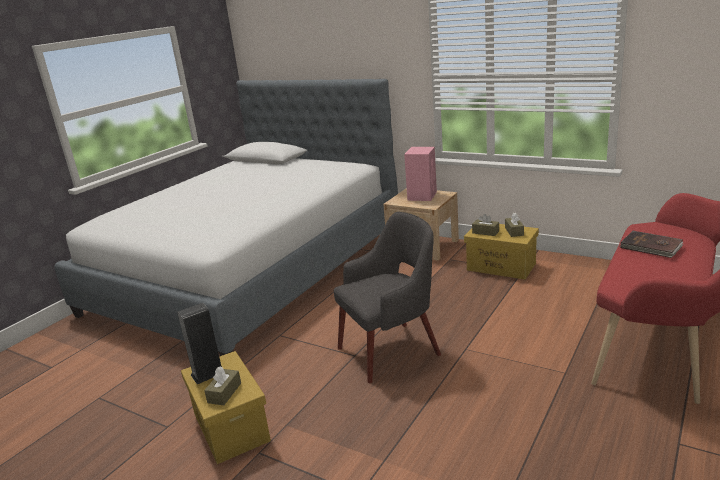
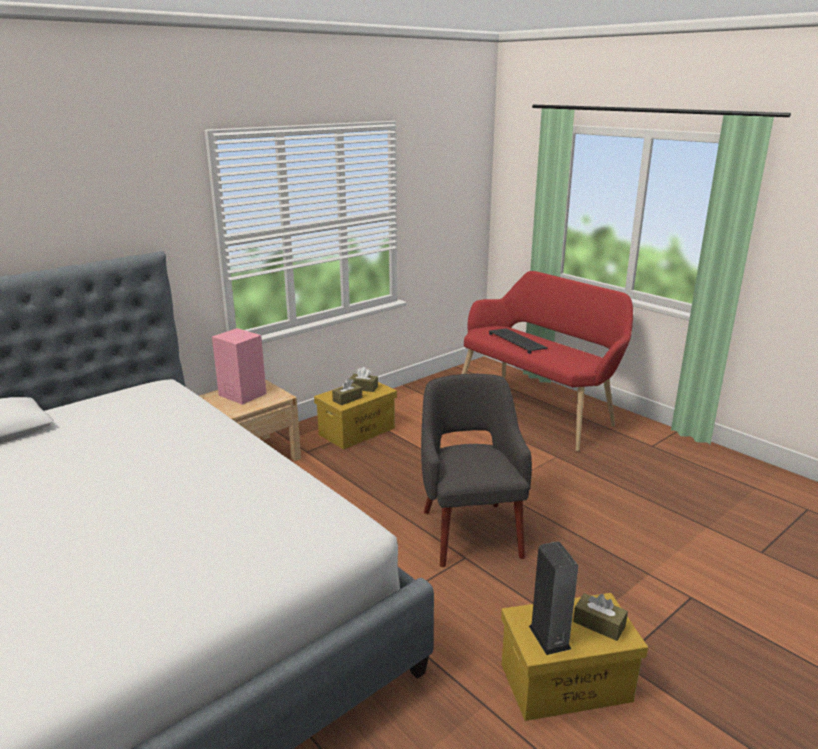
camera: 75 degrees left, 0 degrees up
(651, 247) = (518, 341): brown book -> keyboard

